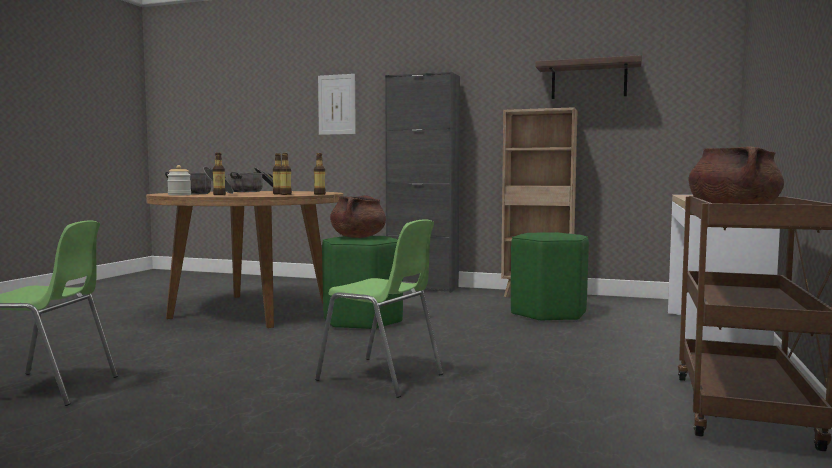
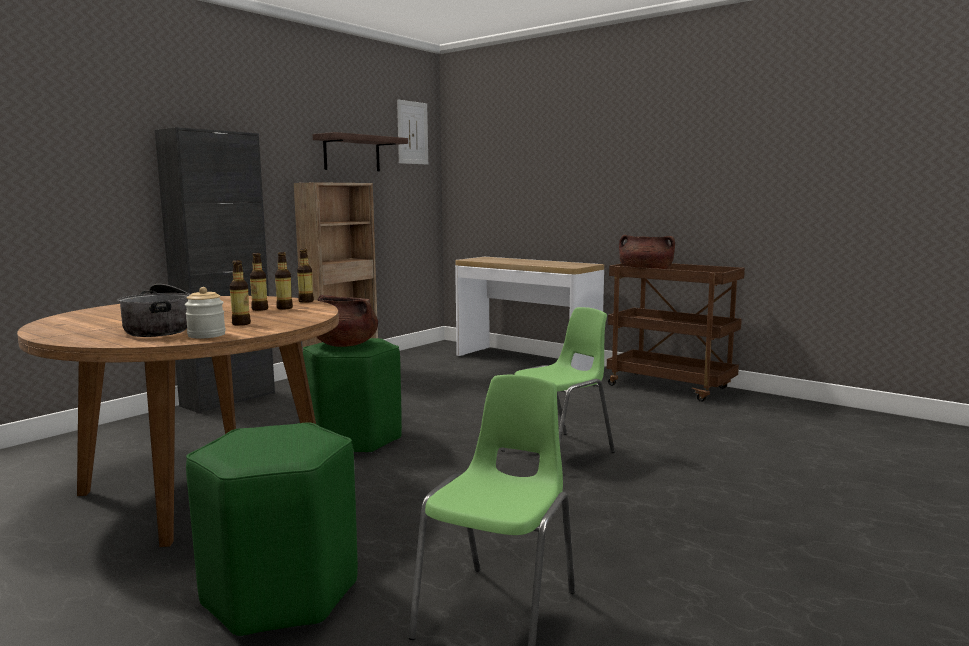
camera: 70 degrees left, 5 degrees up
(253, 191) = (107, 313): cooking pot -> none
(337, 104) = (54, 158): picture -> picture (412, 133)
(549, 314) = (415, 380): green stool -> green stool (281, 592)

